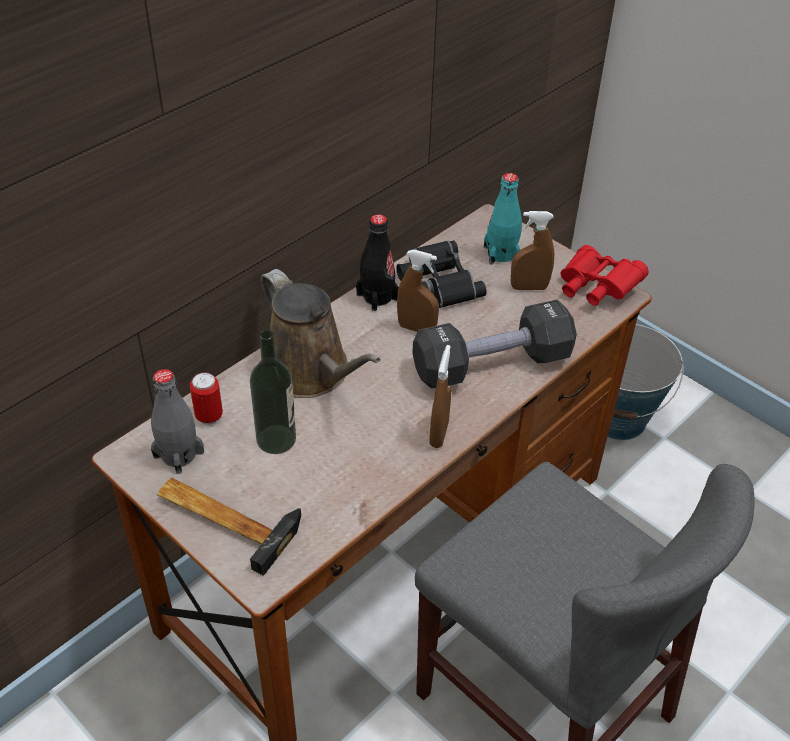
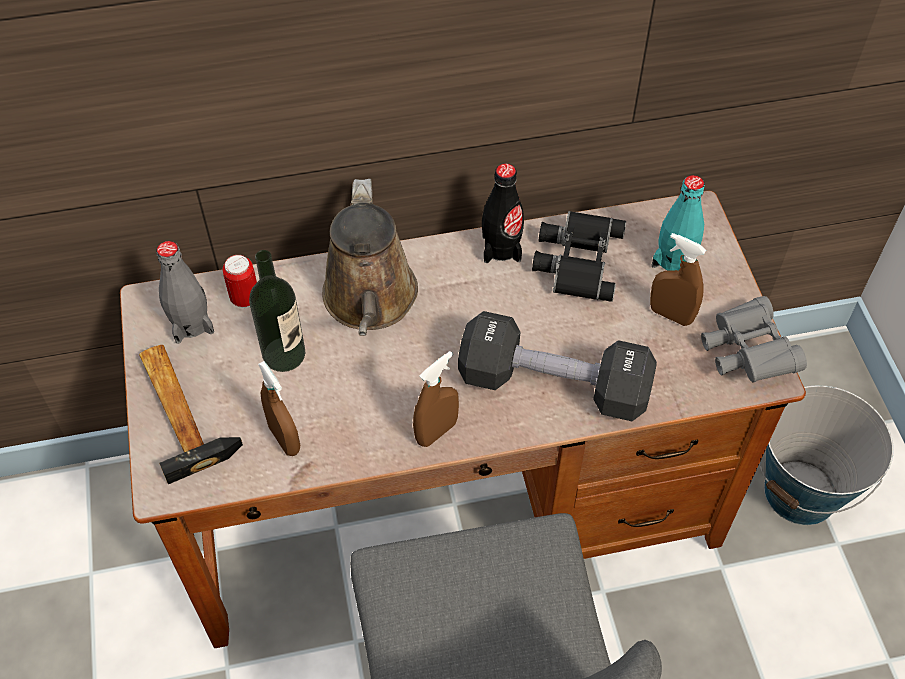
camera: 35 degrees right, 10 degrees up
(416, 328) = (511, 303): brown spray bottle -> brown spray bottle (284, 439)
(595, 288) = (745, 353): red binoculars -> grey binoculars

